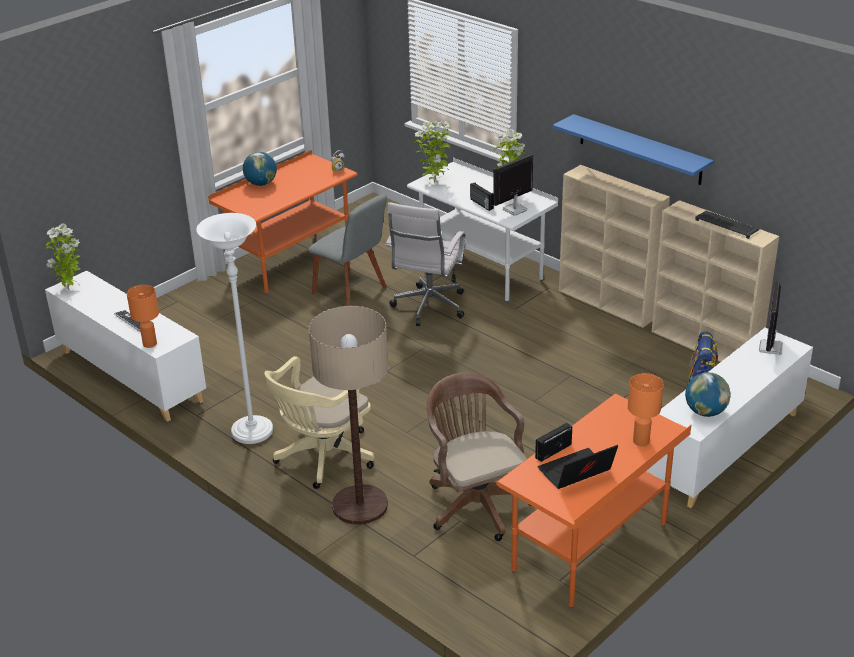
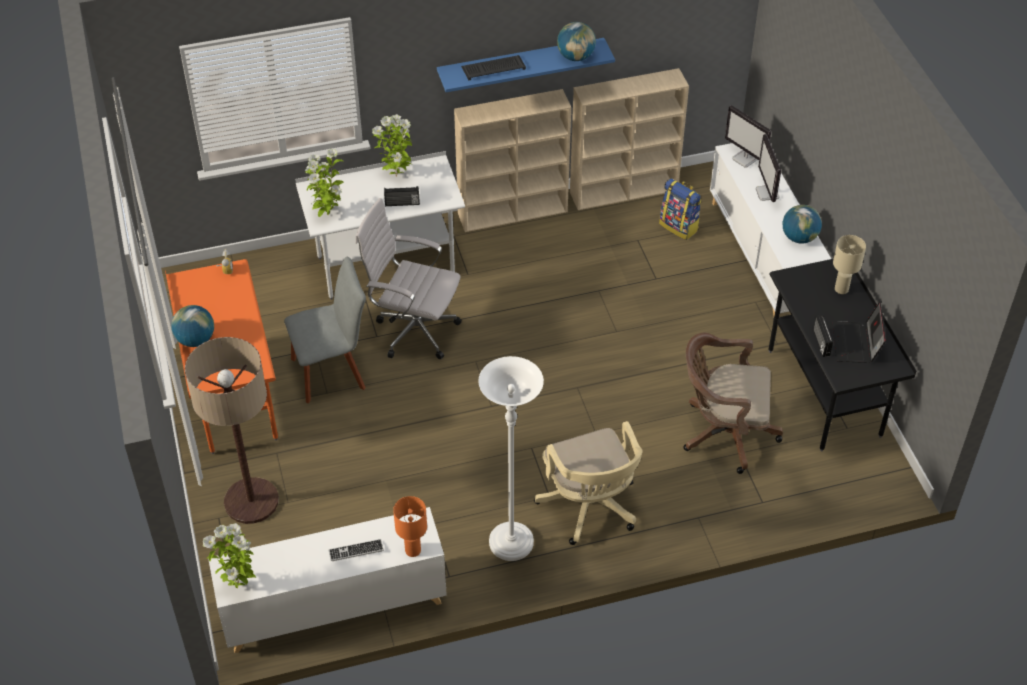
camera: 60 degrees left, 15 degrees up
(360, 505) = (675, 509): floor lamp -> floor lamp (251, 501)
(428, 308) = (413, 330): white office chair -> white office chair turned 150 degrees clockwise
(514, 210) = (434, 188): monitor -> monitor (767, 193)
(590, 549) = (824, 393): orange desk -> black desk
(641, 441) = (841, 288): orange table lamp -> beige table lamp
(669, 157) = (576, 57): none -> globe
(727, 225) = (639, 84): keyboard -> keyboard (494, 68)

